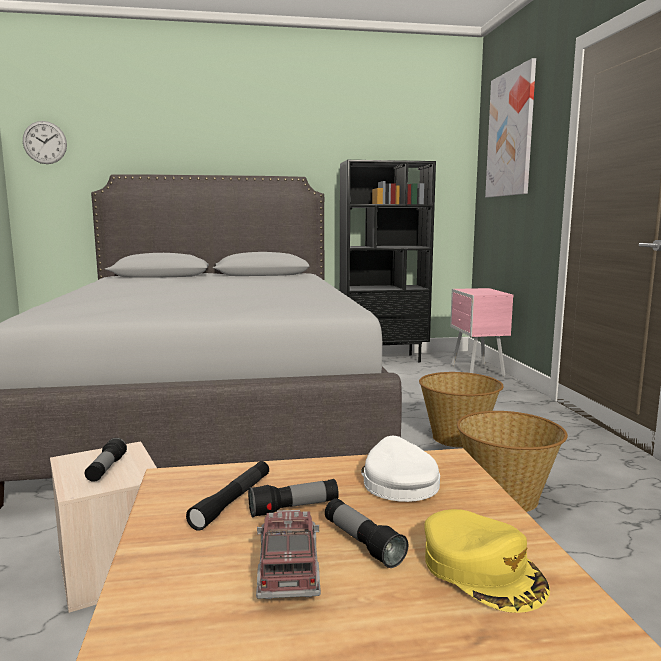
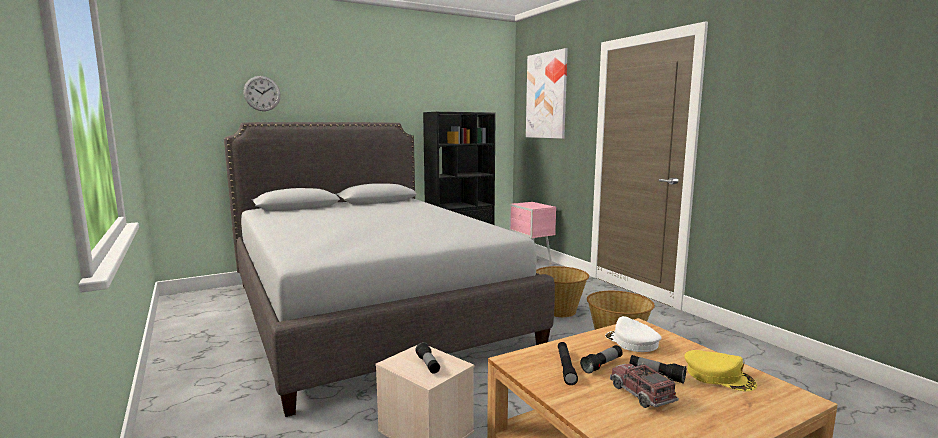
camera: 20 degrees left, 0 degrees up
(45, 142) = (175, 94): wall clock -> wall clock (262, 93)

